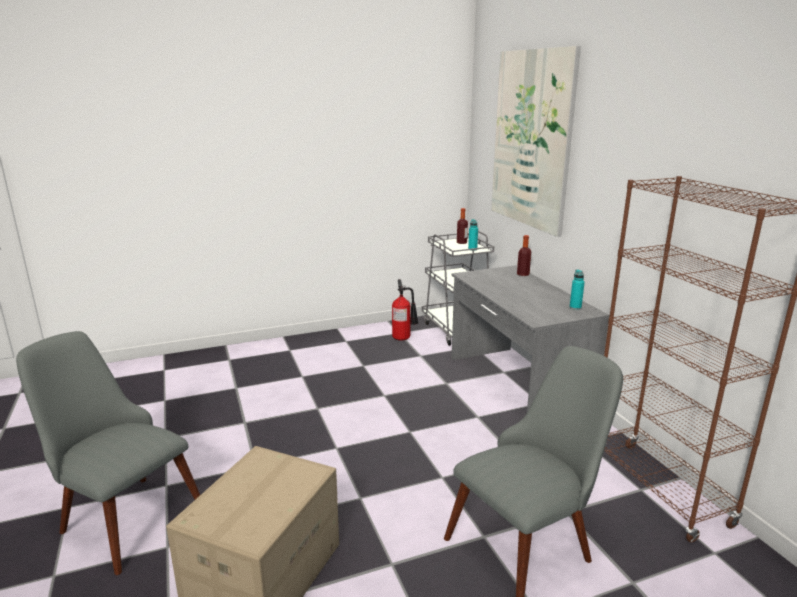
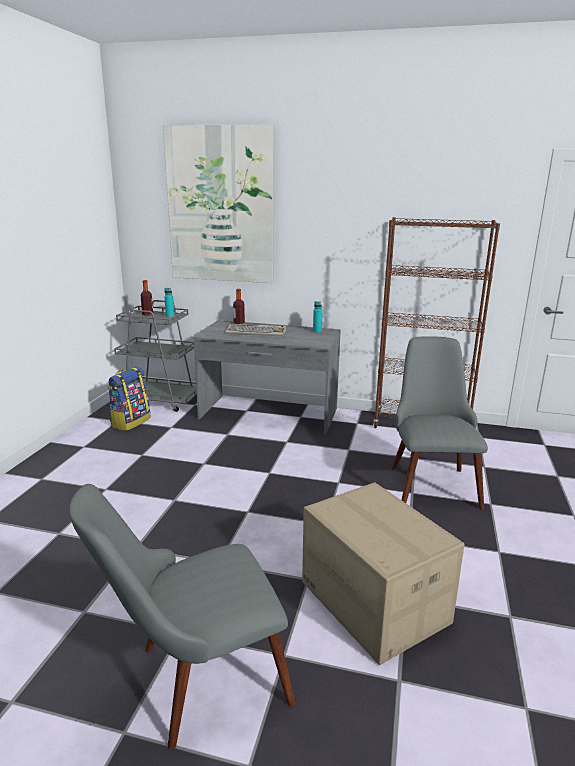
camera: 55 degrees left, 0 degrees up
(403, 338) = (130, 422): fire extinguisher -> backpack
(514, 287) = (256, 332): none -> keyboard

